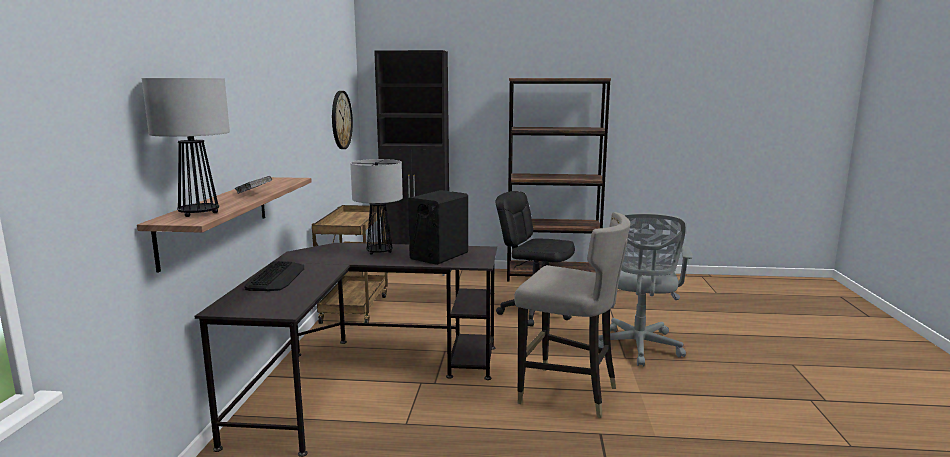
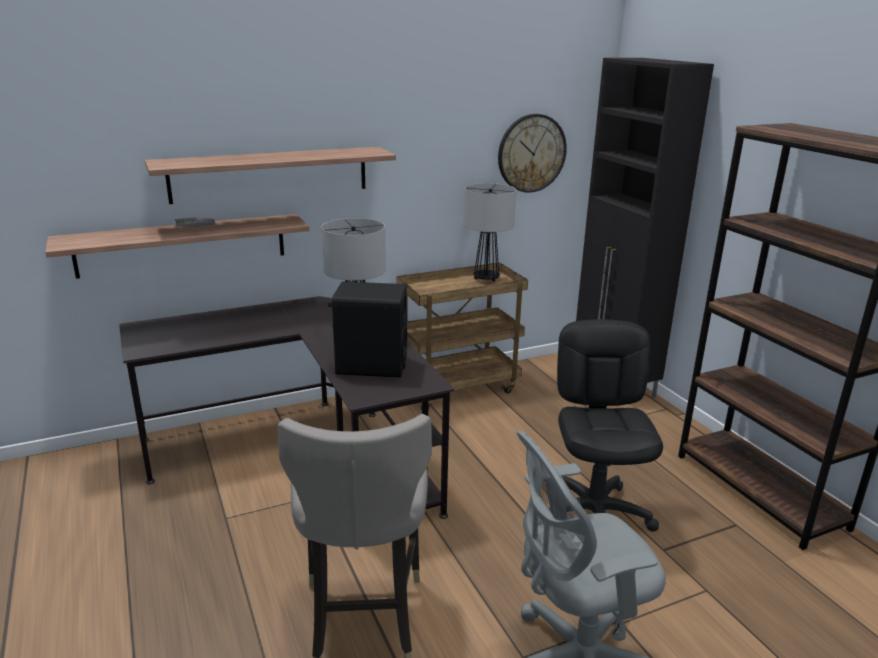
camera: 60 degrees right, 10 degrees up
(199, 213) = (93, 239): table lamp -> table lamp (485, 278)
(254, 141) = (270, 174): none -> shelf
(276, 277) = (234, 318): keyboard -> none

